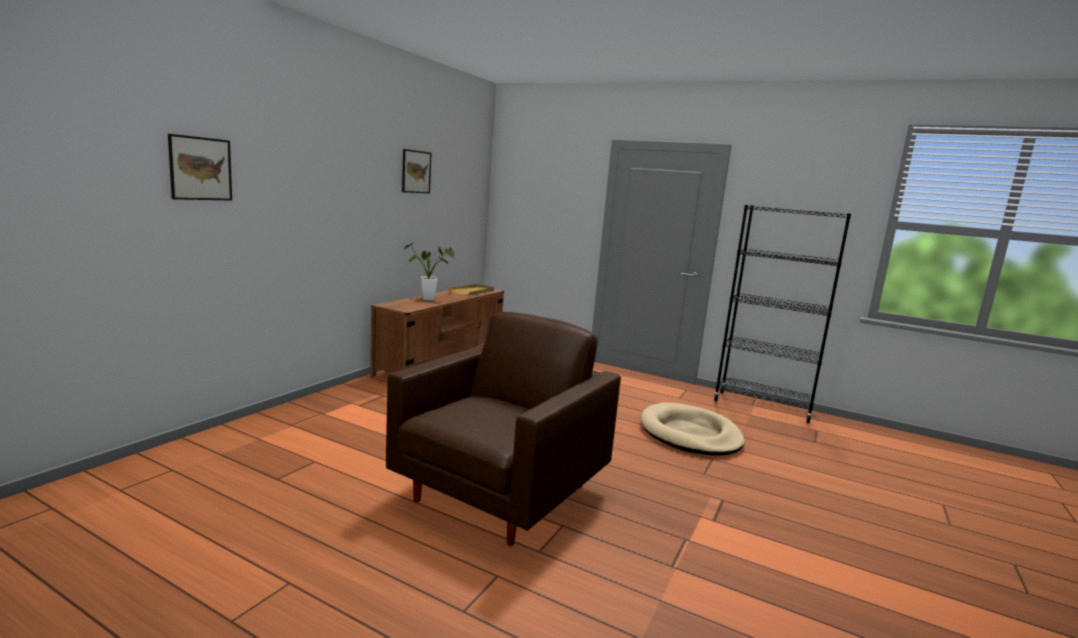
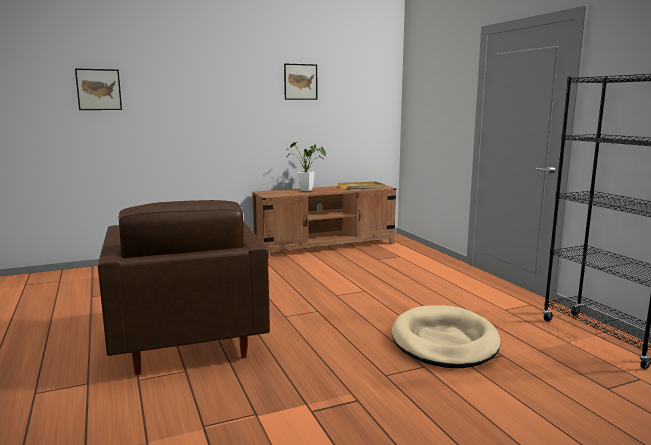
camera: 40 degrees right, 0 degrees up
(500, 494) = (187, 339): brown armchair -> brown armchair turned 90 degrees clockwise

